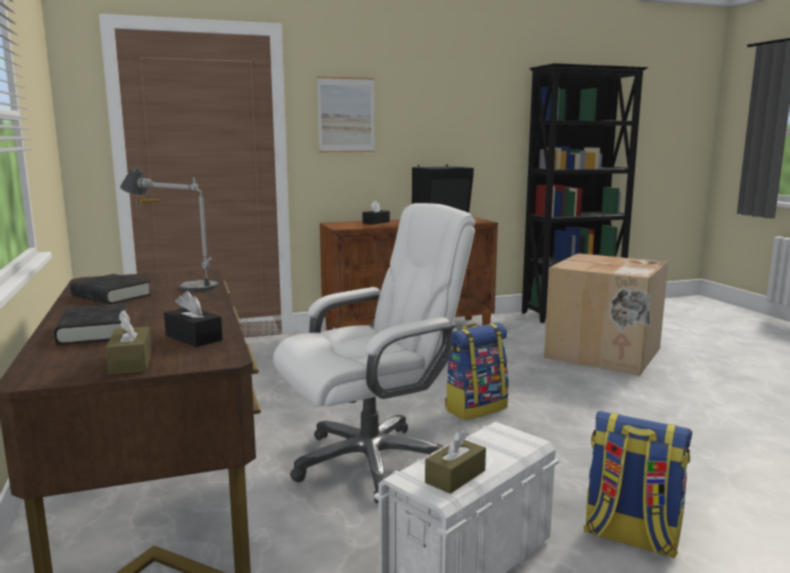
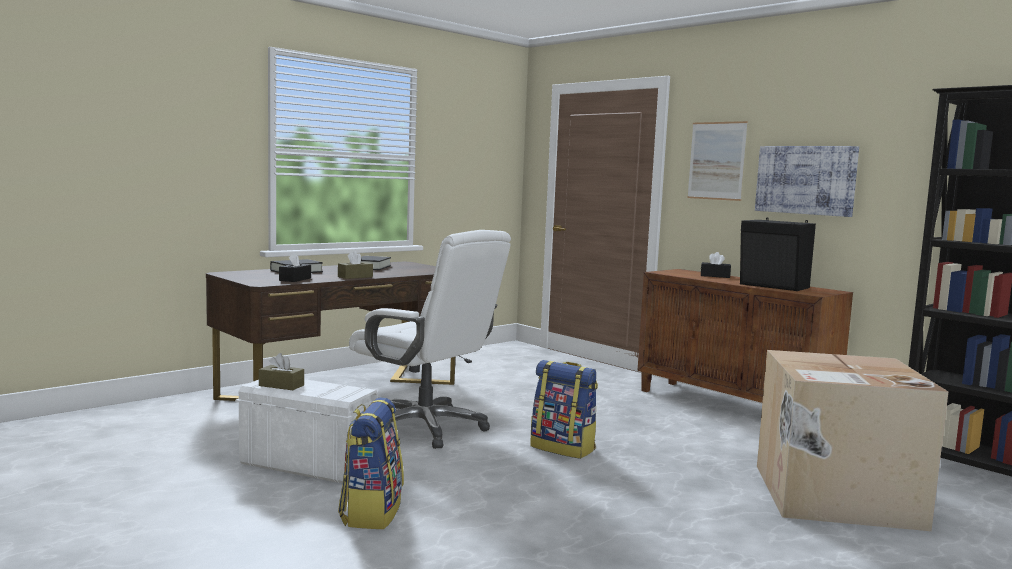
camera: 65 degrees right, 5 degrees down
(131, 362) = (249, 277): brown tissue box -> brown tissue box (355, 277)
(174, 282) = (416, 270): table lamp -> none
(429, 131) = (805, 180): none -> picture

